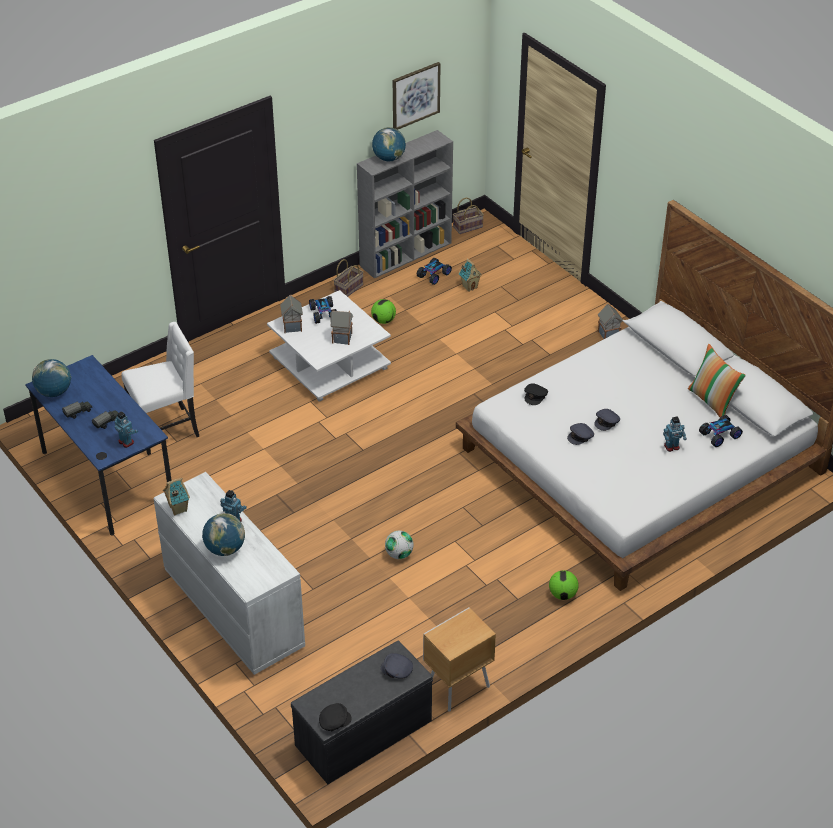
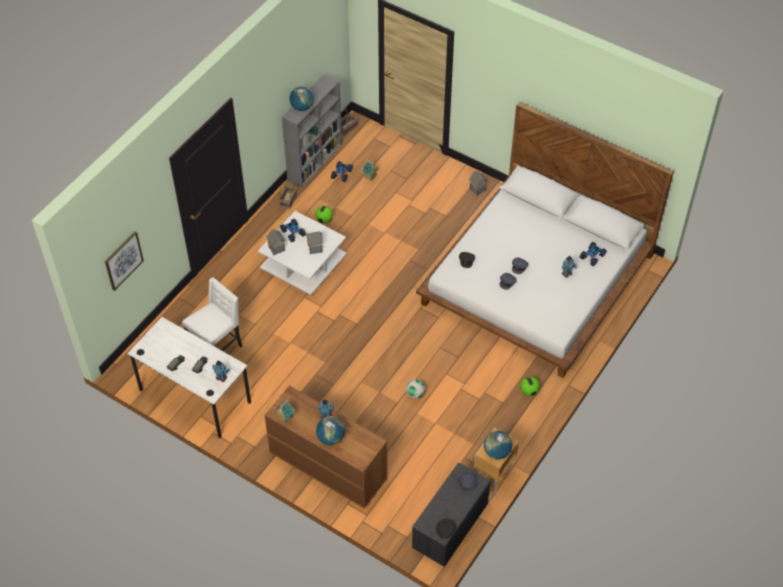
camera: 20 degrees left, 10 degrees up
(54, 392) = (151, 353): globe -> globe (497, 452)
(107, 477) = (195, 396): blue desk -> white desk
(233, 609) = (327, 466): white dresser -> brown dresser
(415, 95) = (310, 58): picture -> picture (123, 260)
(712, 401) = (577, 232): pillow -> none

